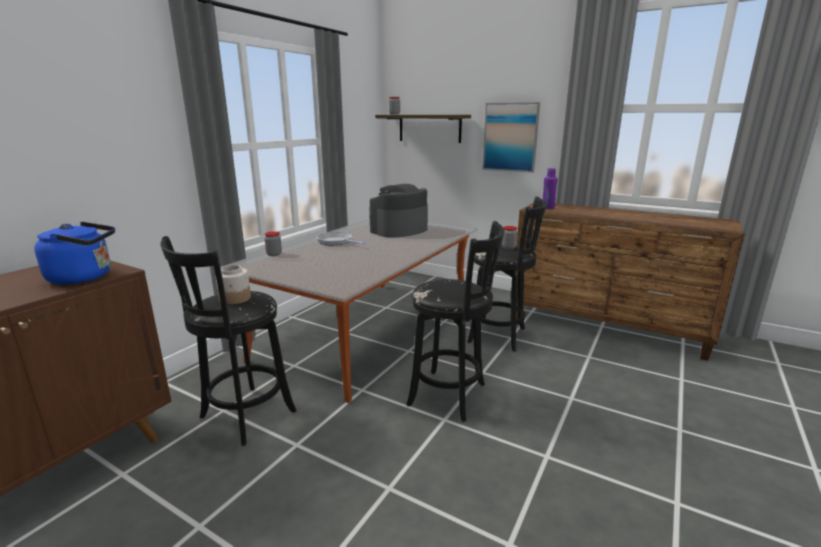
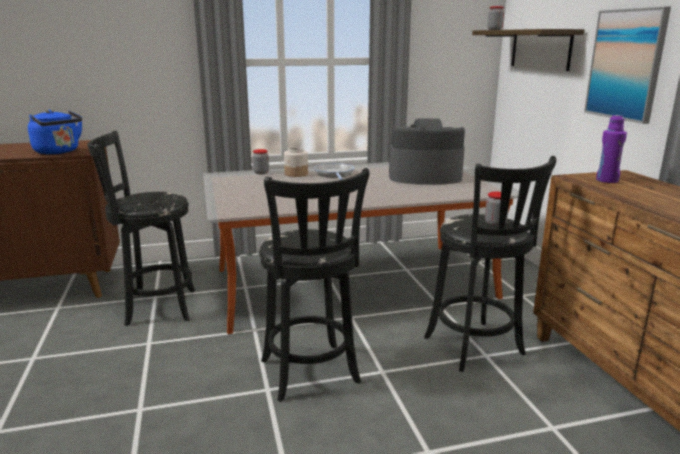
camera: 45 degrees right, 0 degrees up
(235, 299) = (153, 197): jar -> jar (296, 174)

